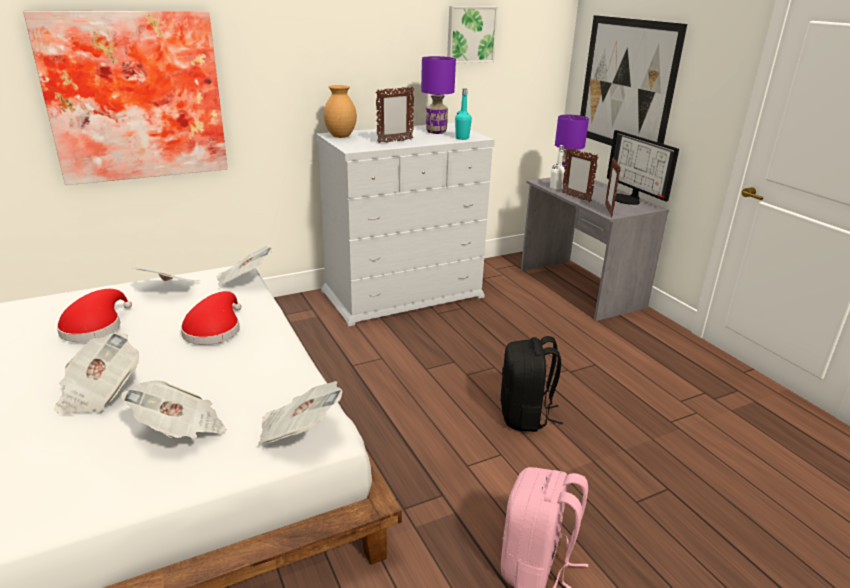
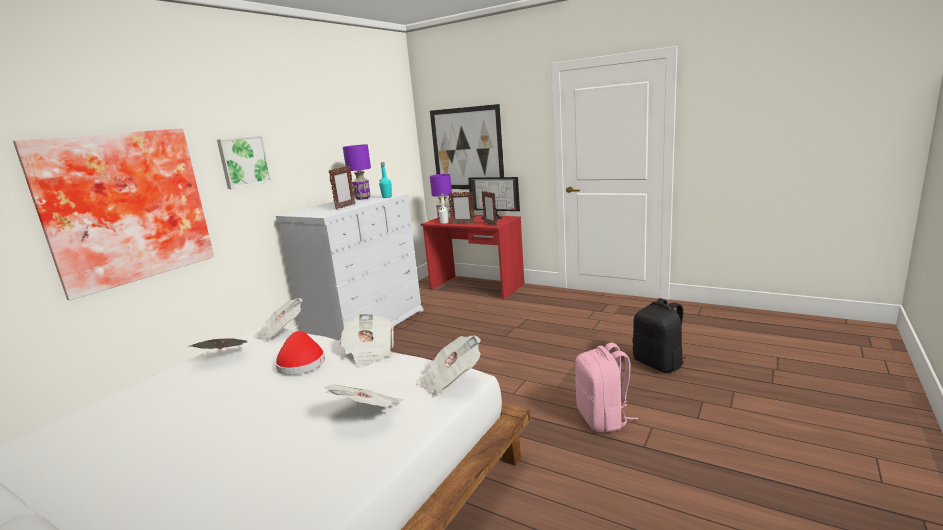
camera: 30 degrees left, 10 degrees down
(94, 327) = (190, 397): red hat -> none
(99, 392) = (264, 425): newspaper -> newspaper (369, 353)
(341, 136) = (300, 213): brown vase -> none
(470, 34) = (360, 131): picture -> picture (243, 161)
(525, 416) = (517, 357): black backpack -> black backpack (659, 364)
(579, 288) = (476, 287): grey desk -> red desk

